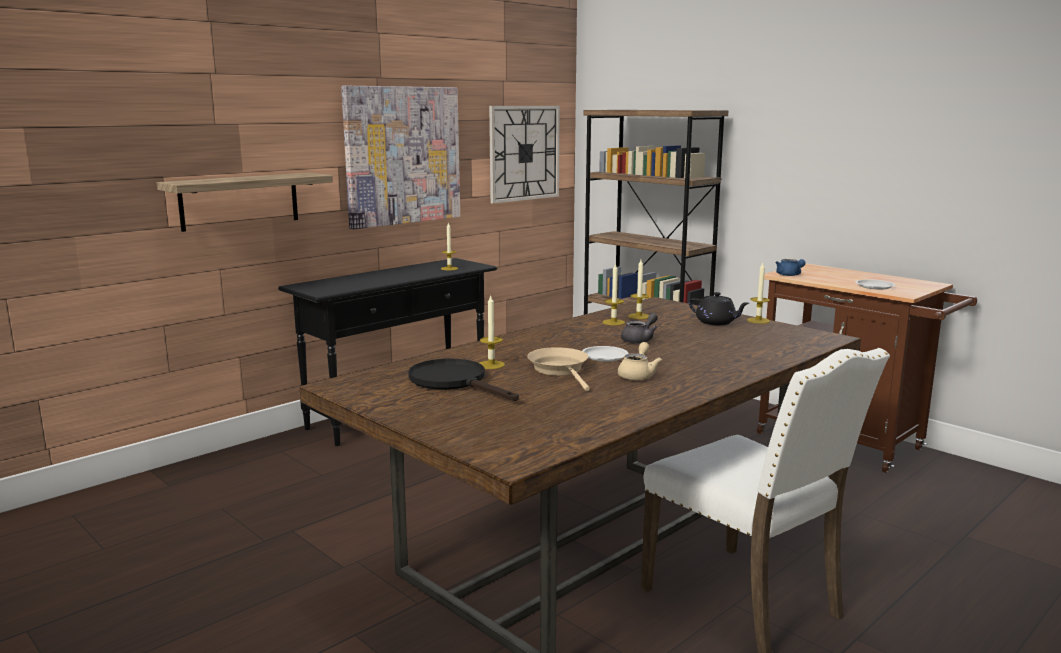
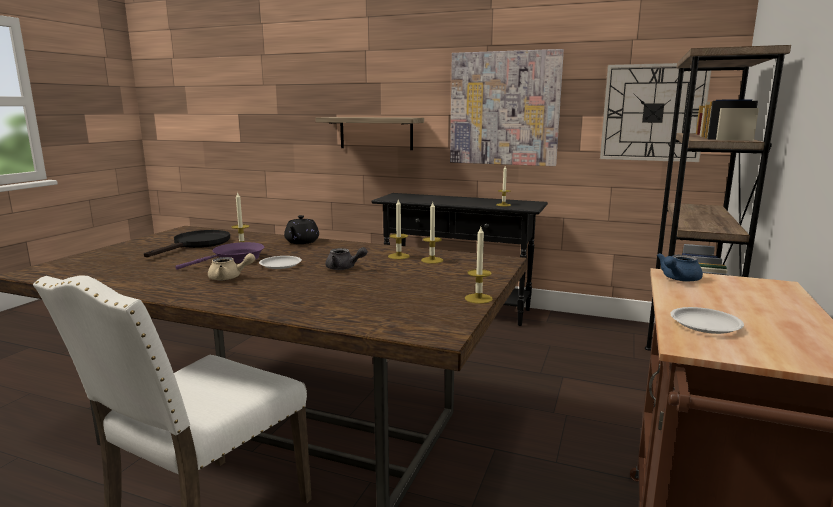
camera: 65 degrees right, 0 degrees up
(560, 370) = (235, 259): beige frying pan -> purple frying pan
(716, 322) = (444, 284): black teapot -> black teapot (301, 242)

